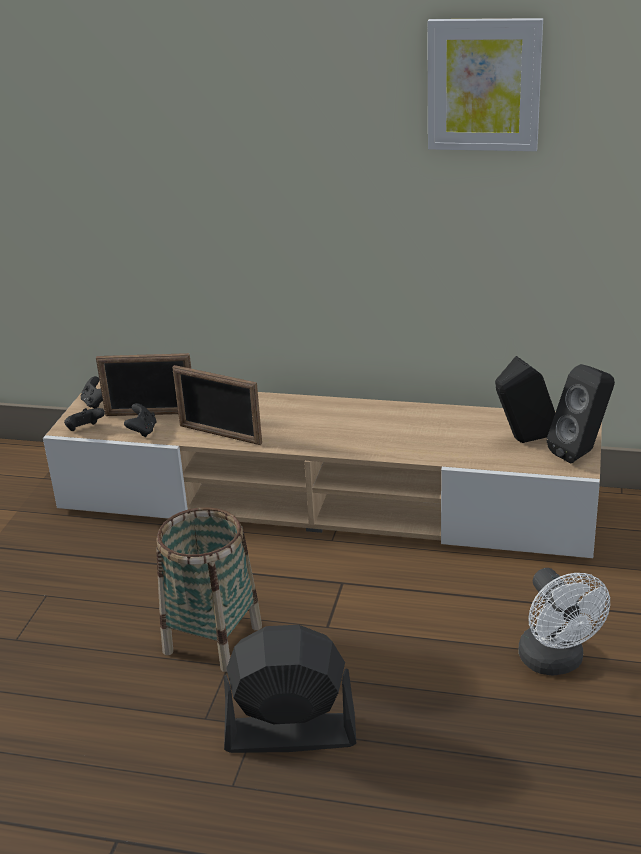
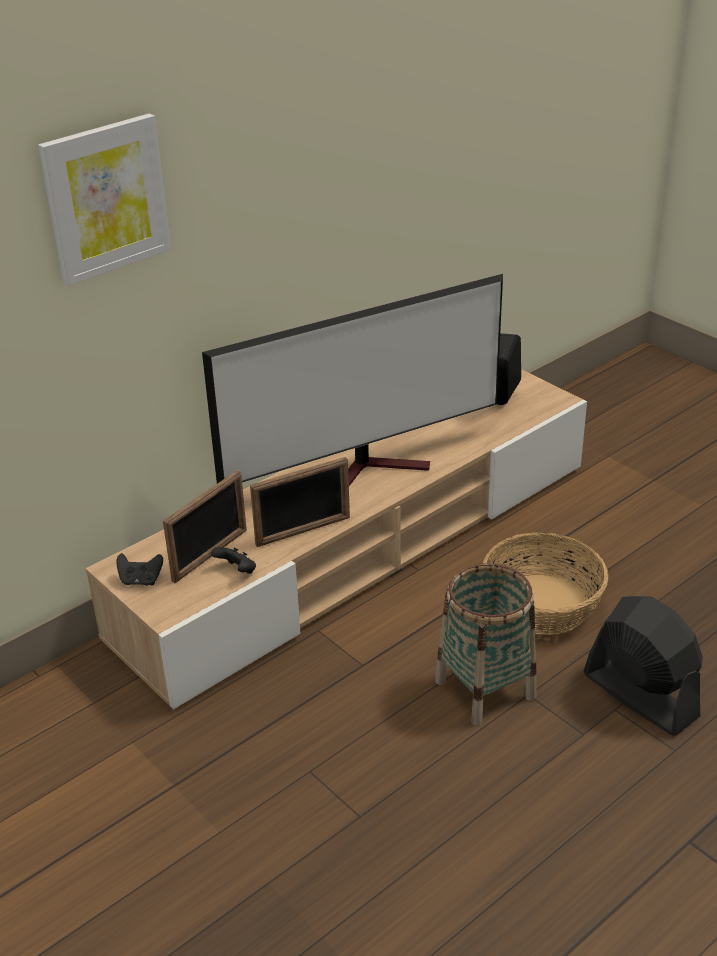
camera: 55 degrees left, 5 degrees up
(85, 430) = (185, 605): black game controller -> none
(290, 733) = (640, 695): black fan -> black fan turned 105 degrees clockwise
(336, 428) = (373, 471): none -> television
(359, 623) = (542, 603): none -> basket
(484, 85) = (418, 104): picture -> picture (105, 198)
(556, 662) = (670, 538): white fan -> none
(581, 453) = (543, 390): black speaker -> none

